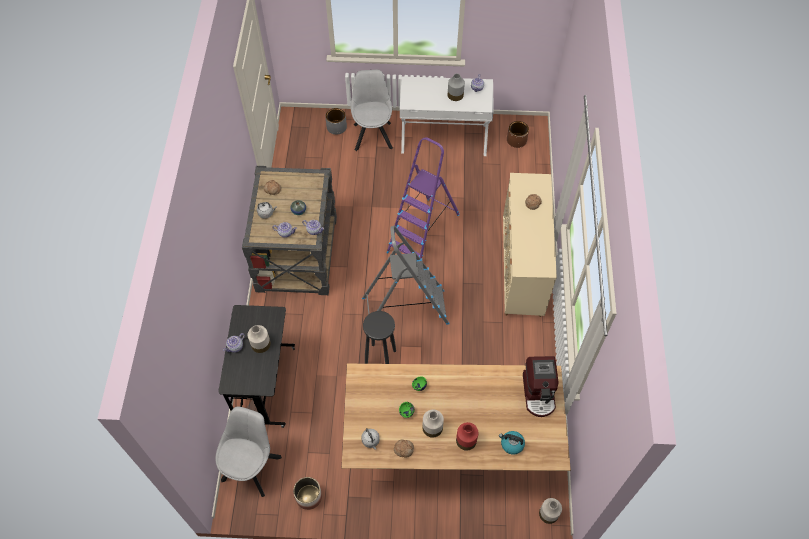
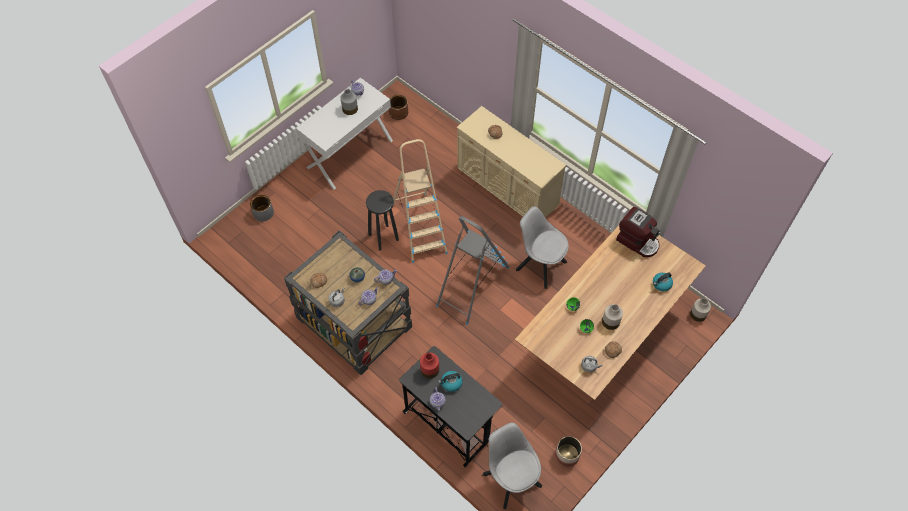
camera: 50 degrees left, 0 degrees up
(260, 344) = (451, 383): beige vase -> kettle
(373, 135) = (297, 195): grey chair -> grey chair (540, 265)
(380, 357) = (497, 329): black stool -> black stool (384, 237)
(423, 233) = (419, 227): purple step ladder -> beige step ladder
(466, 440) = (637, 308): red vase -> red vase (430, 369)

